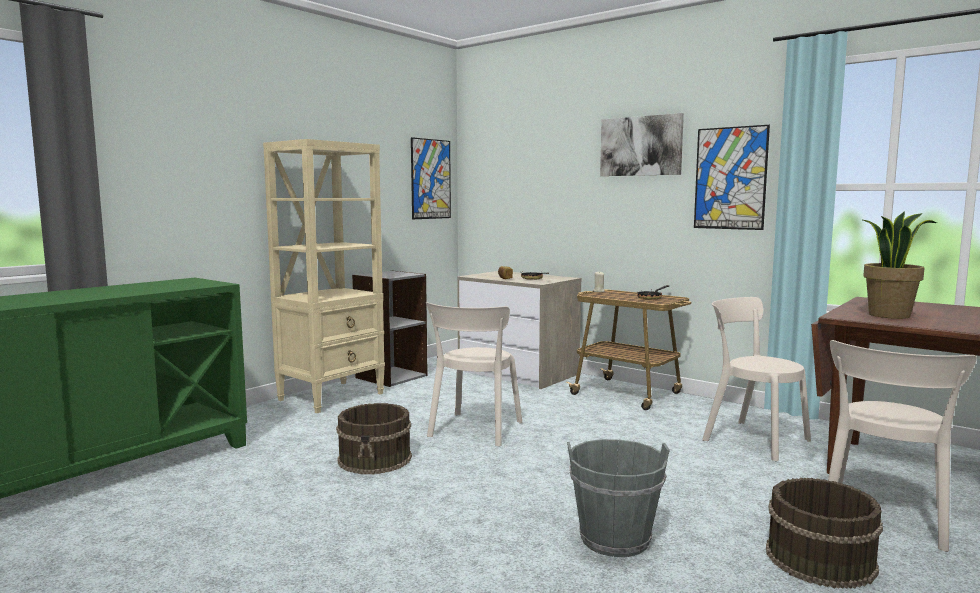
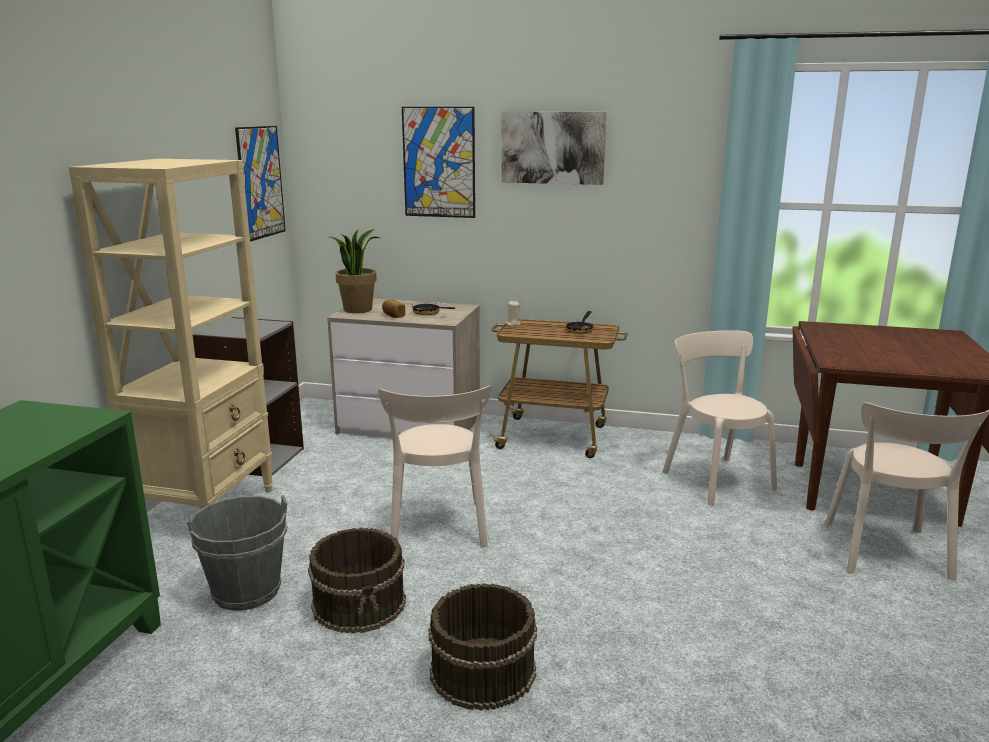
camera: 25 degrees left, 10 degrees up
(614, 540) = (706, 649): grey bucket -> grey bucket (246, 592)
(730, 178) = (661, 191): picture -> picture (439, 162)
(751, 439) = (715, 478): beige chair -> beige chair turned 45 degrees clockwise
(819, 558) = (879, 618): brown bucket -> brown bucket (481, 670)
(889, 315) = (867, 354): potted plant -> potted plant (358, 309)

